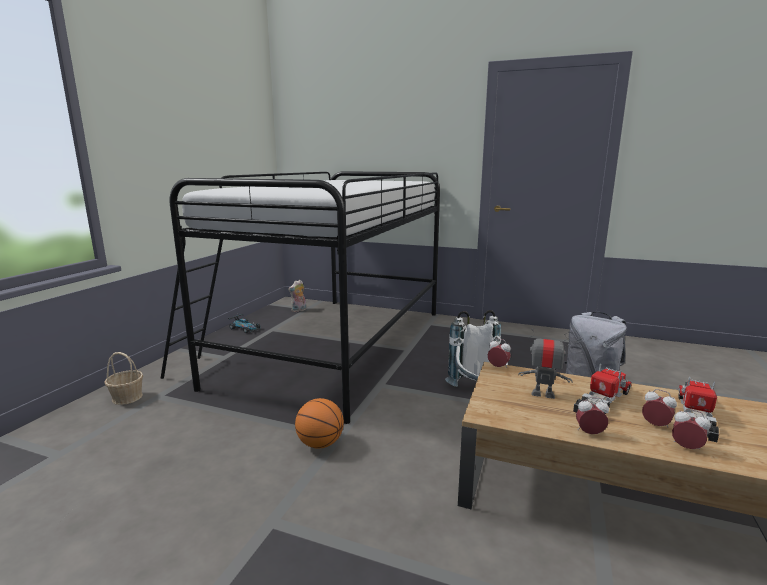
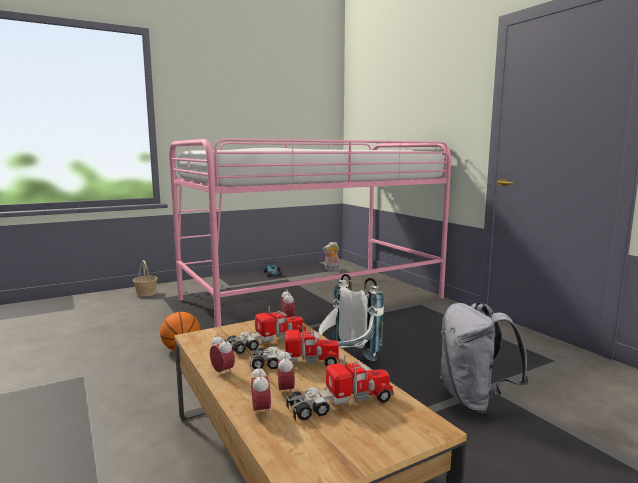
camera: 40 degrees right, 5 degrees down
(334, 346) = (307, 298): black bed -> pink bed
(543, 394) = (266, 342): toy robot -> toy truck

